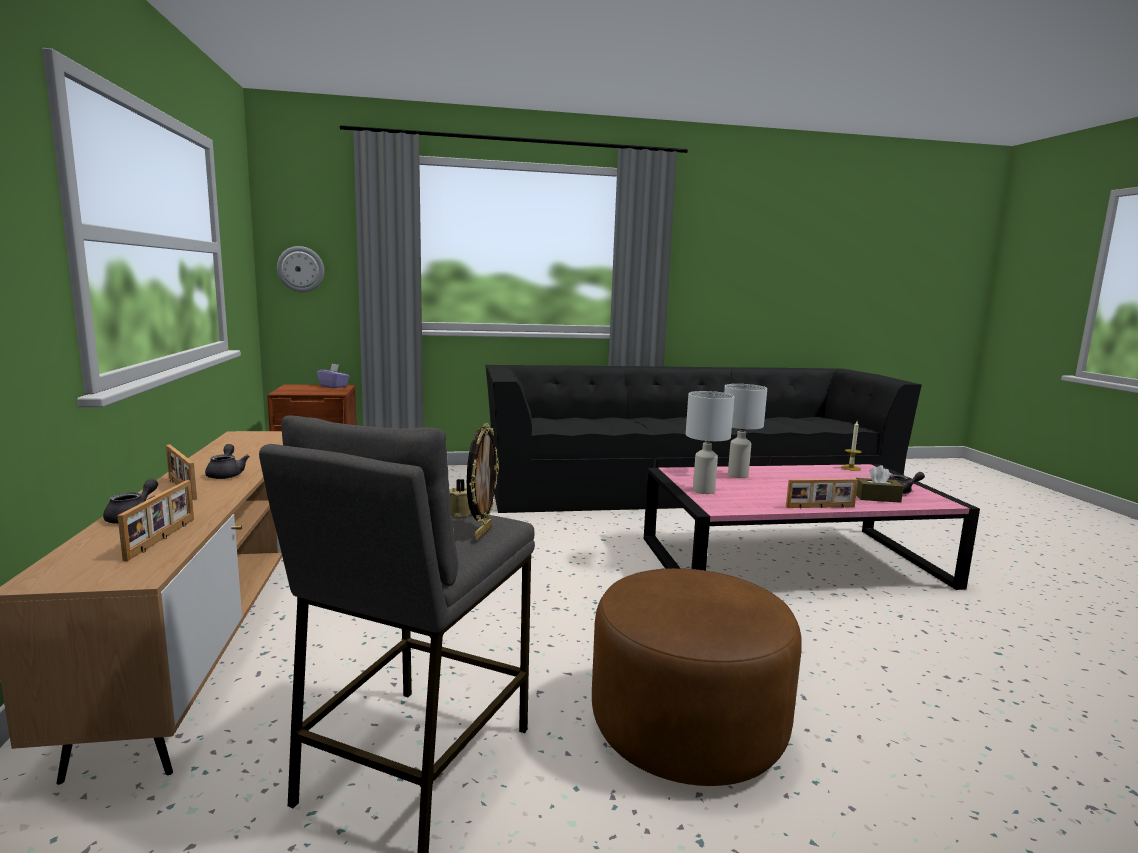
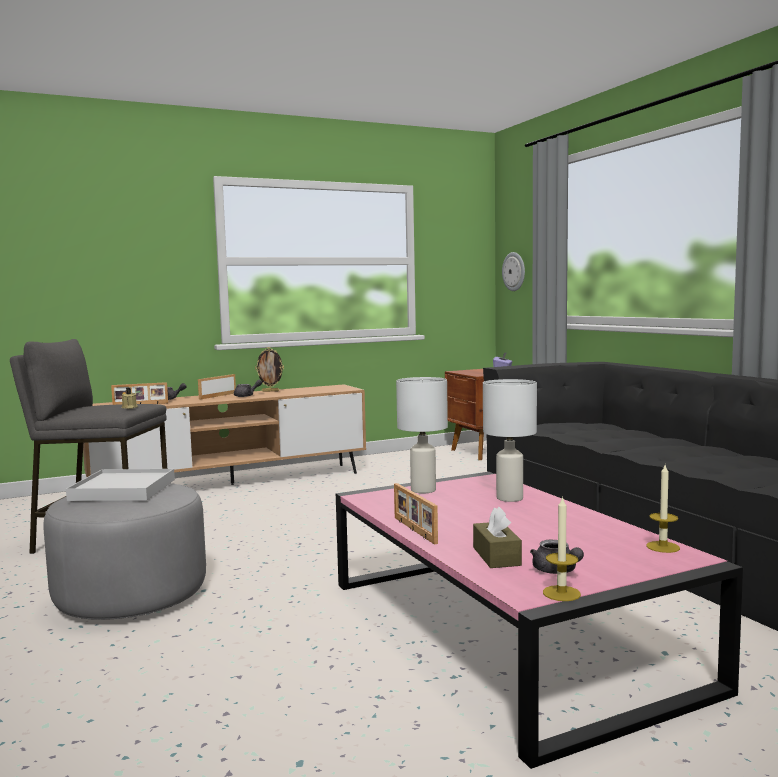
camera: 75 degrees right, 5 degrees down
(482, 532) = (96, 412): picture frame -> picture frame (270, 391)
(685, 598) = (123, 490): none -> white tray
(687, 727) = (131, 596): brown ottoman -> grey ottoman
(938, 496) = (561, 593): none -> candle

